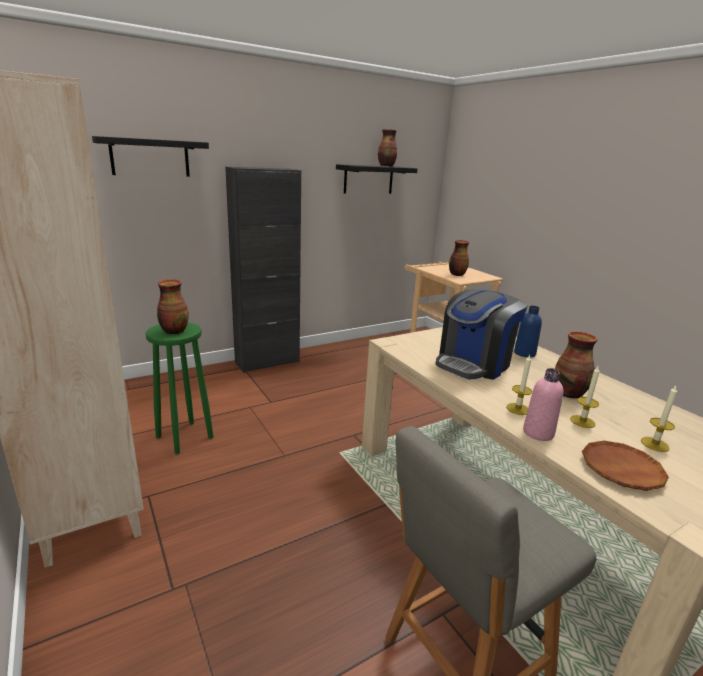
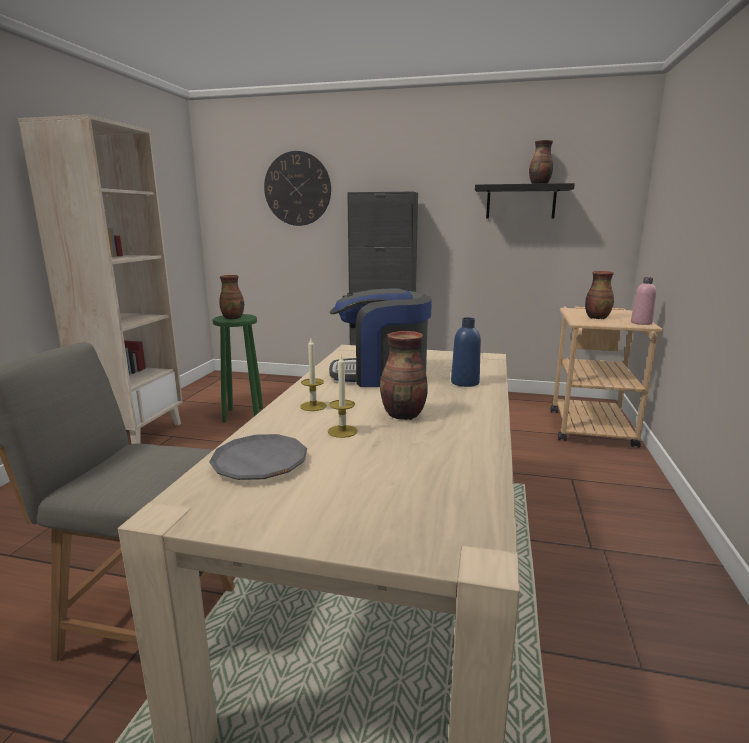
camera: 45 degrees right, 5 degrees down
(150, 157) = (297, 189): black shelf -> wall clock
(538, 433) = (276, 421): pink bottle -> pink bottle (641, 323)
(621, 469) = (260, 463): brown plate -> grey plate
(654, 444) = (357, 468): candle -> none

